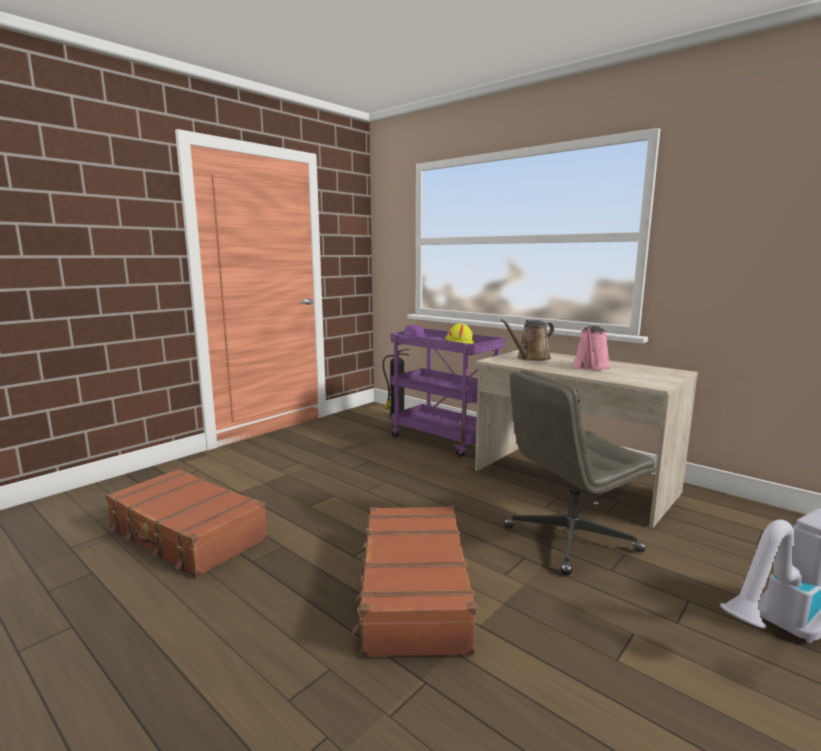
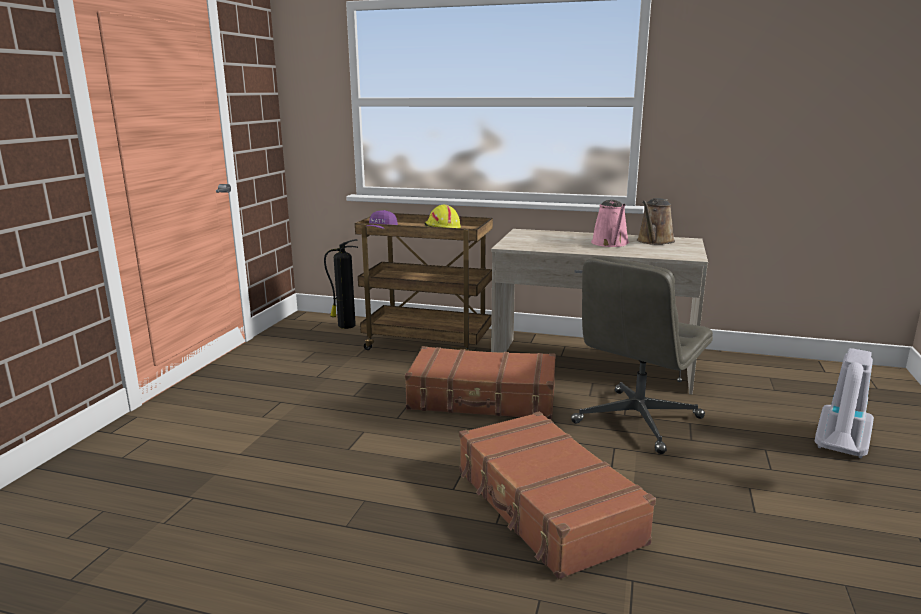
camera: 25 degrees left, 5 degrees up
(187, 535) = (228, 520): brown suitcase -> brown suitcase (483, 399)
(445, 440) = (428, 344): purple cart -> brown cart
(531, 358) = (541, 239): brown watering can -> brown watering can (654, 241)

